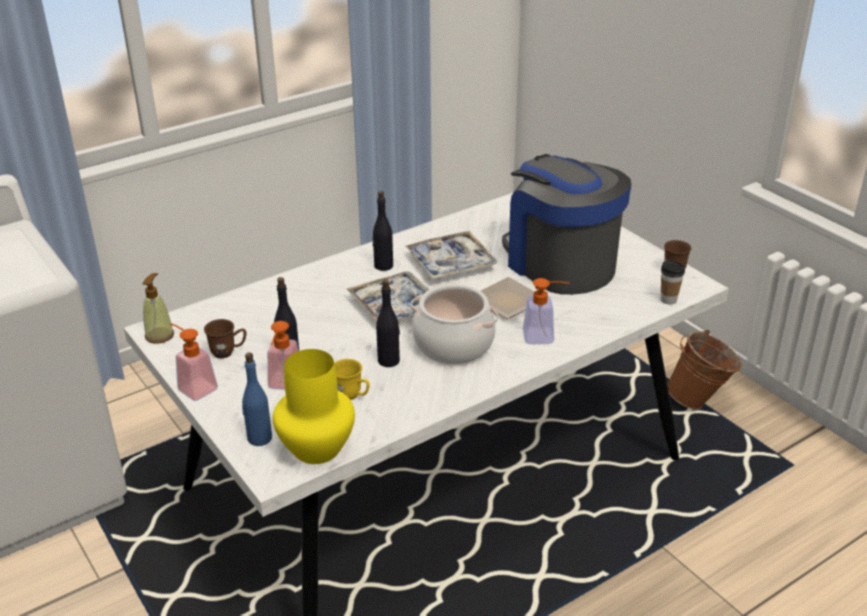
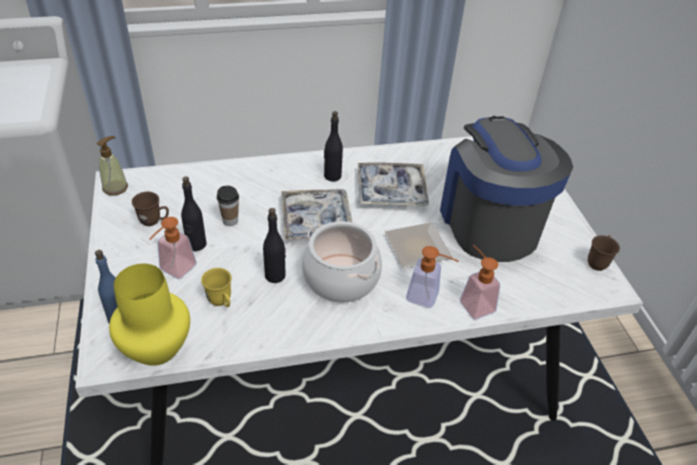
camera: 20 degrees right, 10 degrees up
(193, 387) = (105, 246): soap dispenser -> soap dispenser (473, 302)
(668, 300) = (572, 296): cup -> cup (230, 221)
(699, 401) = (604, 368): brown bucket -> none

